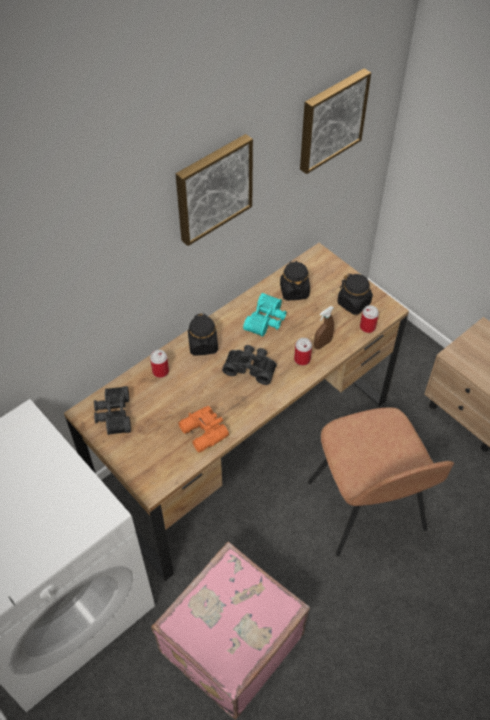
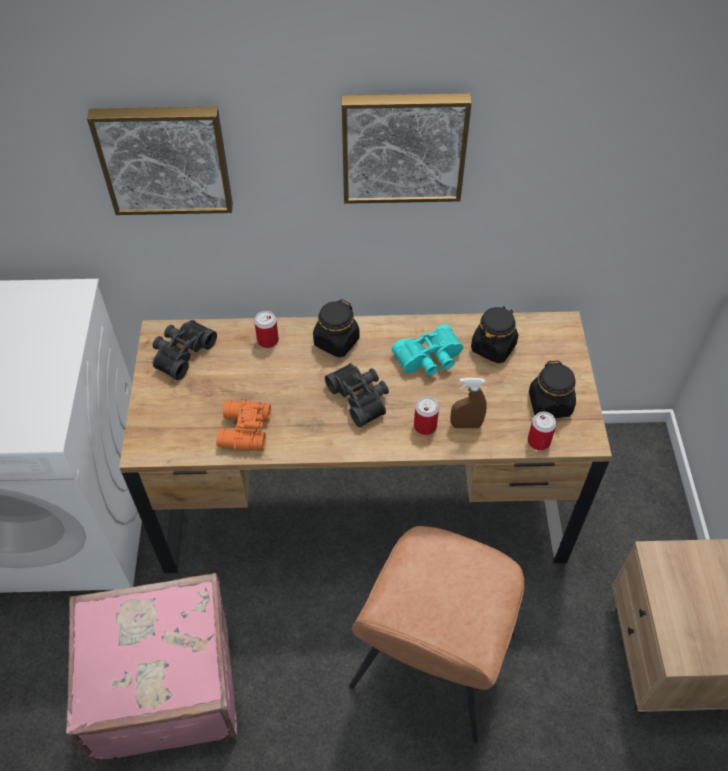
camera: 40 degrees right, 0 degrees up
(331, 119) = (634, 143): picture -> picture (164, 158)

